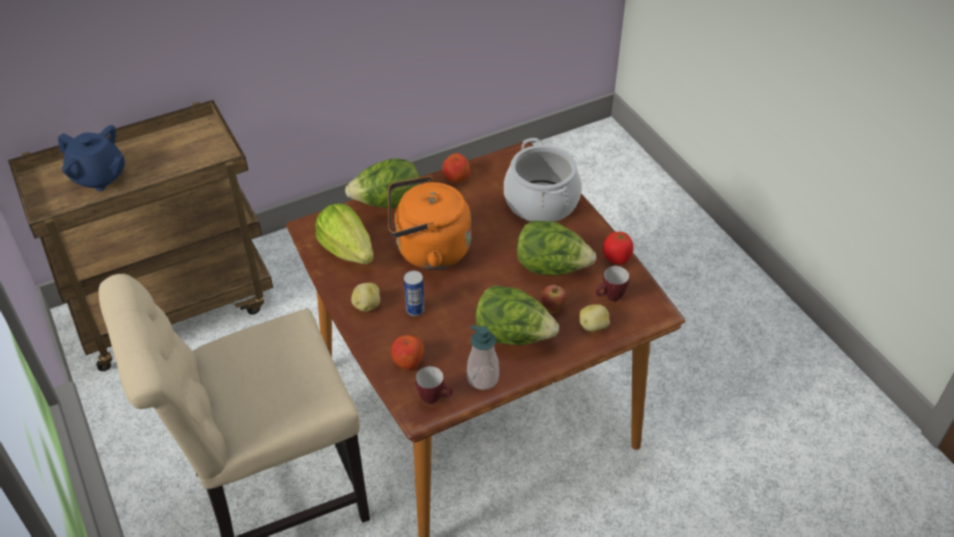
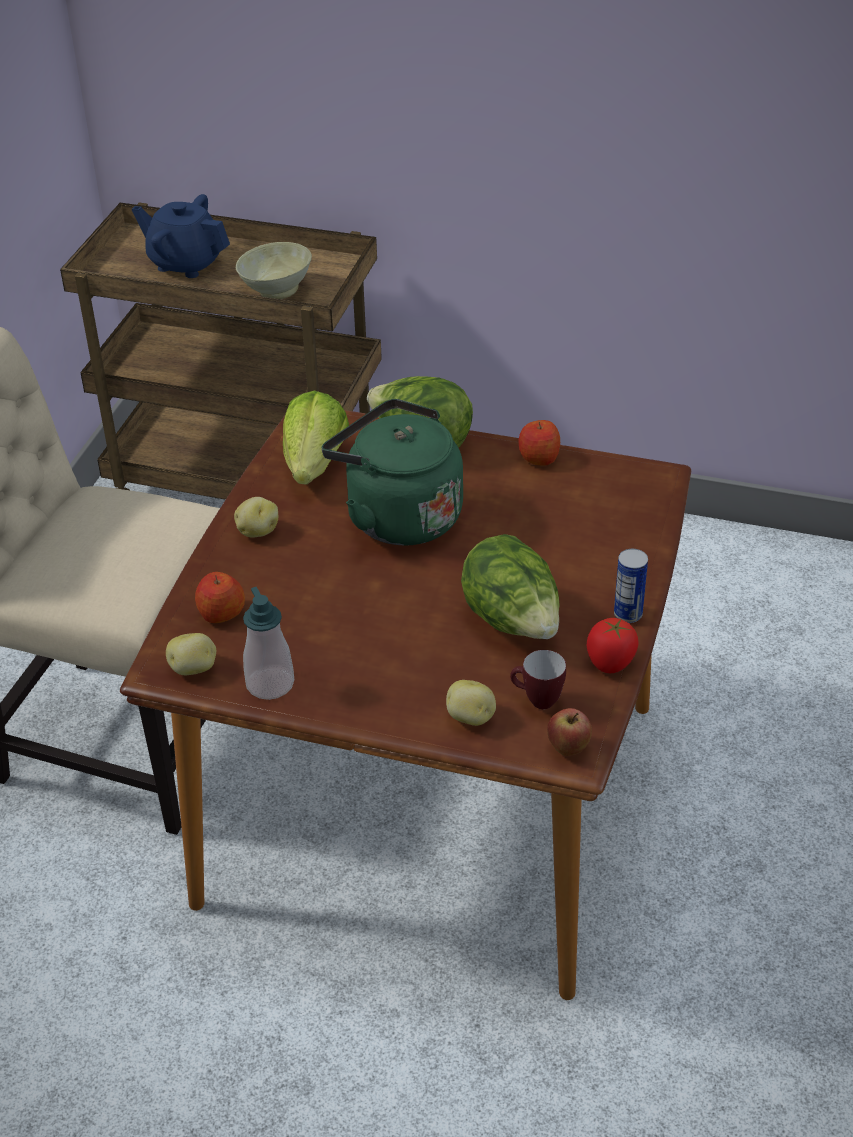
camera: 45 degrees right, 5 degrees down
(99, 177) = (185, 263): blue teapot -> blue teapot turned 135 degrees clockwise
(182, 164) = (276, 290): none -> beige bowl
(415, 310) = (299, 568): can -> can (628, 614)
(428, 250) = (398, 516): orange kettle -> green kettle
(434, 398) = (194, 668): mug -> potato
(513, 335) = (365, 664): lettuce -> none
(541, 202) = (603, 543): cooking pot -> none
(553, 308) = (451, 665): apple -> apple (568, 748)

